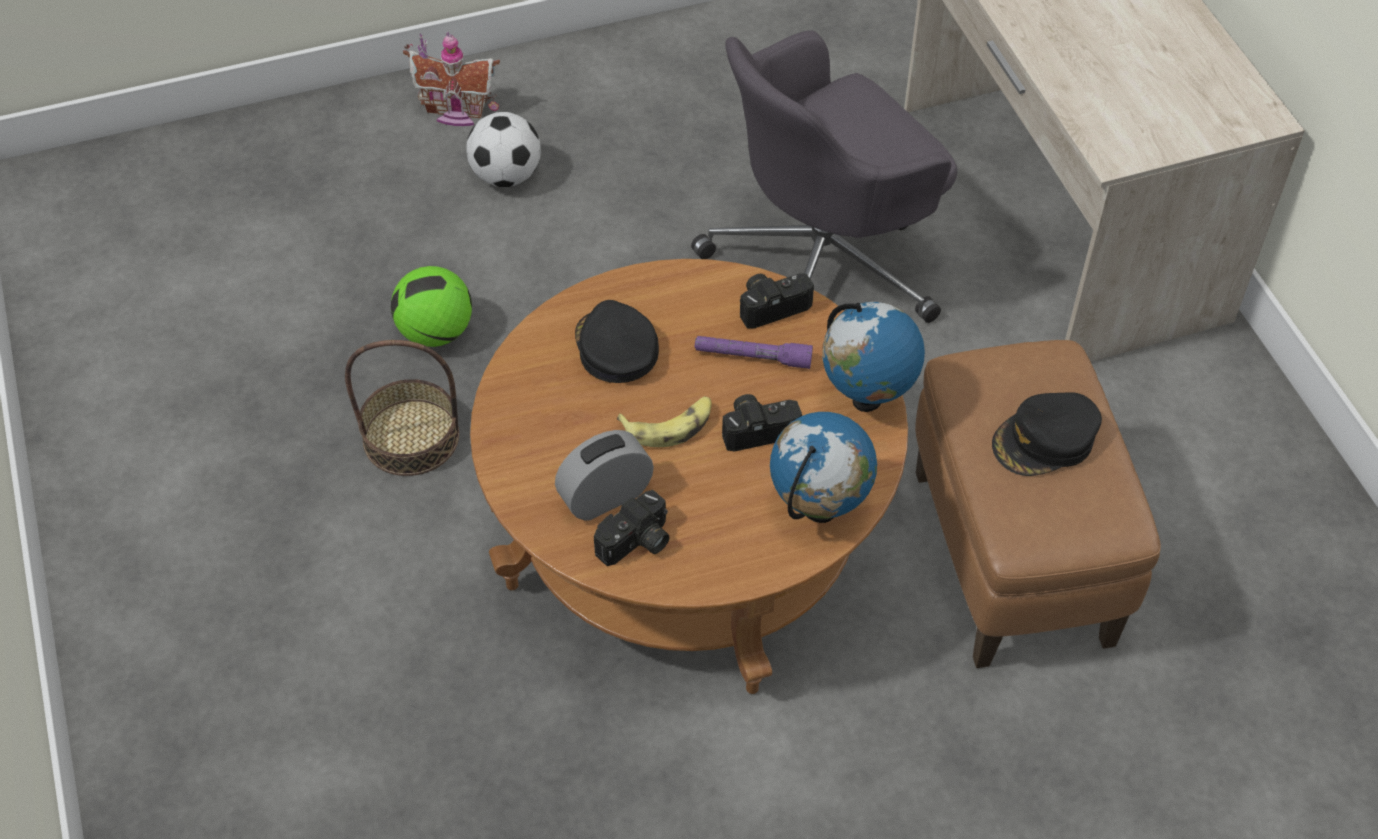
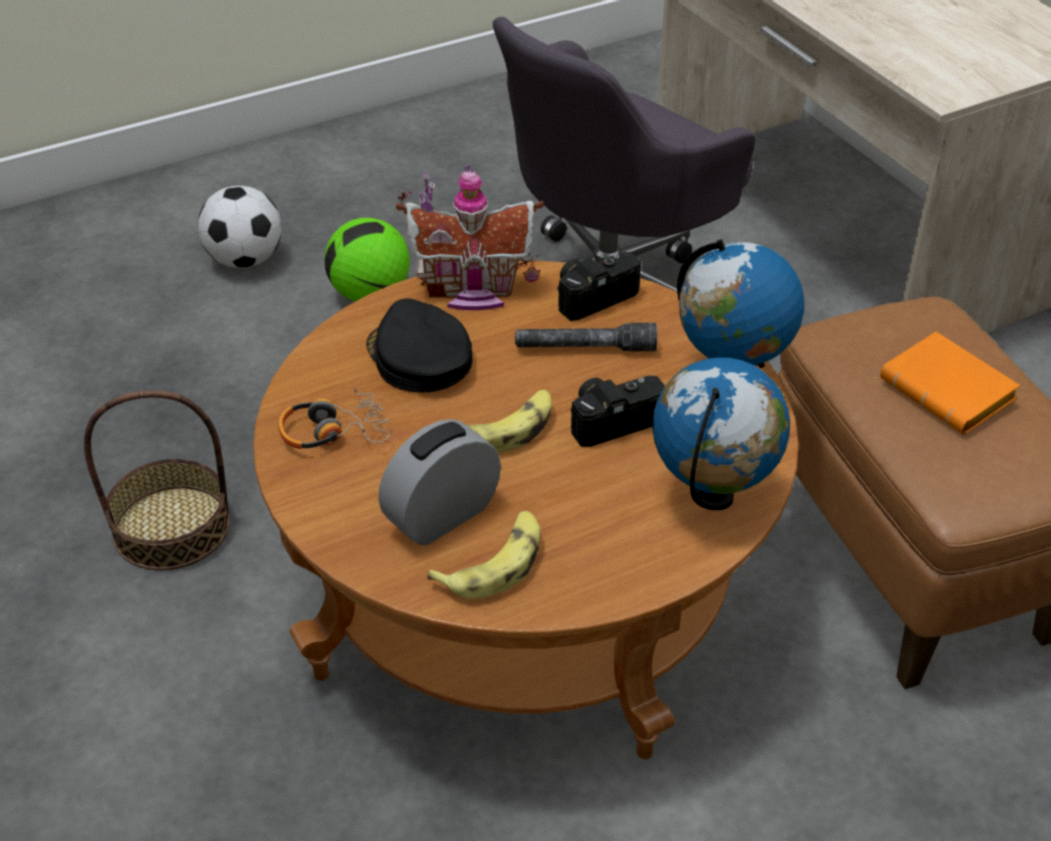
camera: 10 degrees left, 10 degrees down
(435, 332) = (186, 416): football -> football (369, 294)
(457, 111) = (181, 208): toy house -> toy house (472, 291)
(535, 408) = (333, 431): none -> headphones
(637, 543) = (494, 563): camera -> banana
(752, 357) = (585, 348): purple flashlight -> grey flashlight
(1045, 441) = (951, 392): black cap -> orange book

